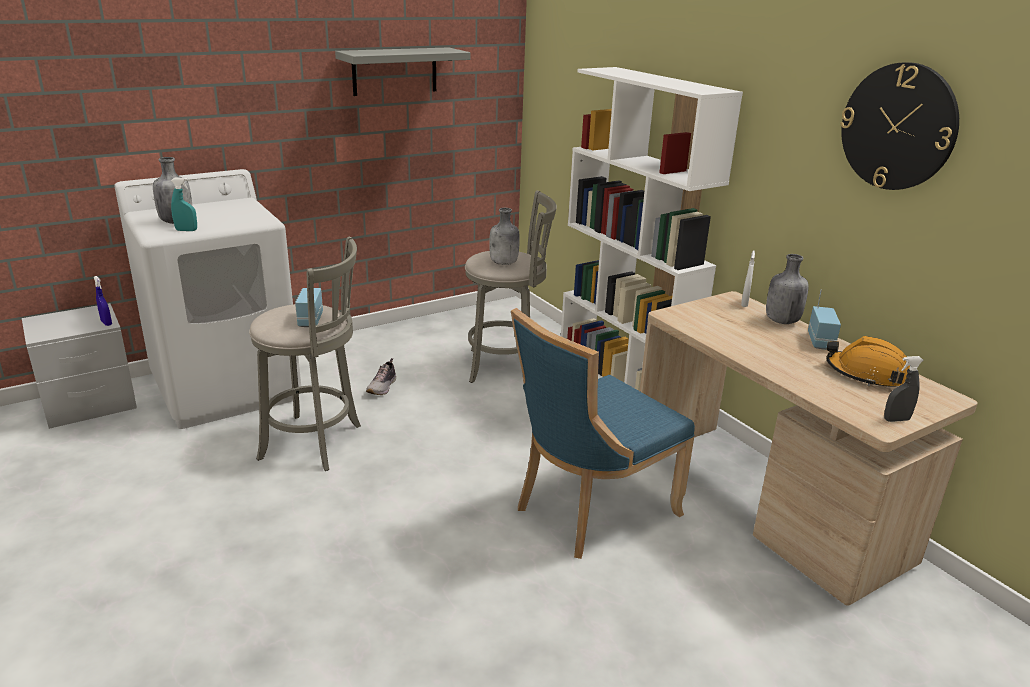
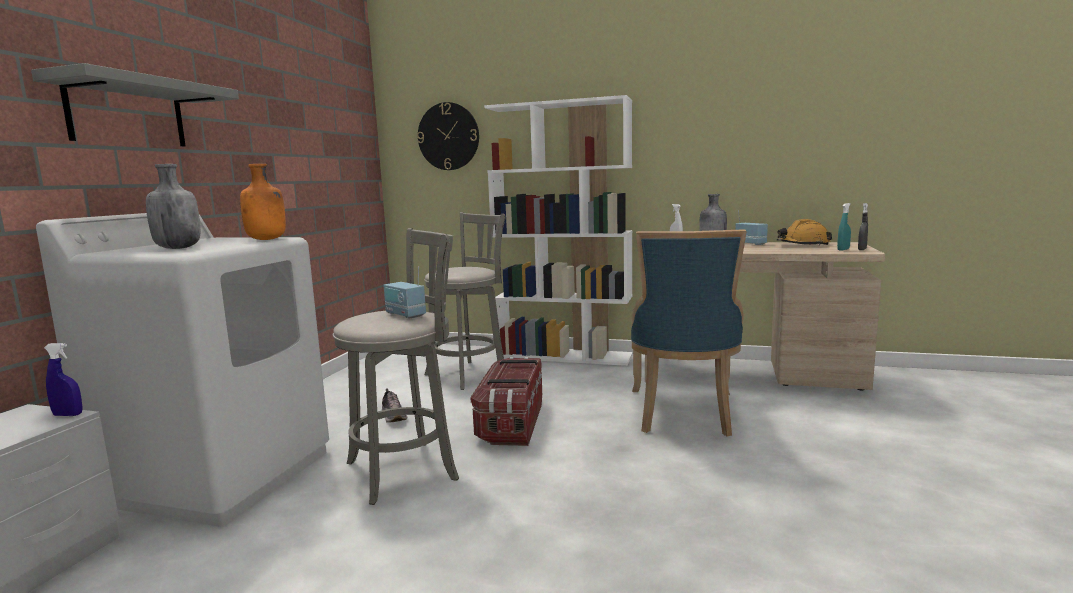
camera: 40 degrees left, 15 degrees down
(186, 230) = (213, 248): turquoise spray bottle -> turquoise spray bottle (843, 249)
(249, 221) = (267, 239): none -> orange bottle
(394, 71) = (298, 123): grey shelf -> grey shelf (127, 113)
(443, 439) = (511, 423): none -> storage box
(504, 263) = (467, 270): grey bottle -> none
(898, 127) = (759, 95): wall clock -> wall clock (448, 136)

